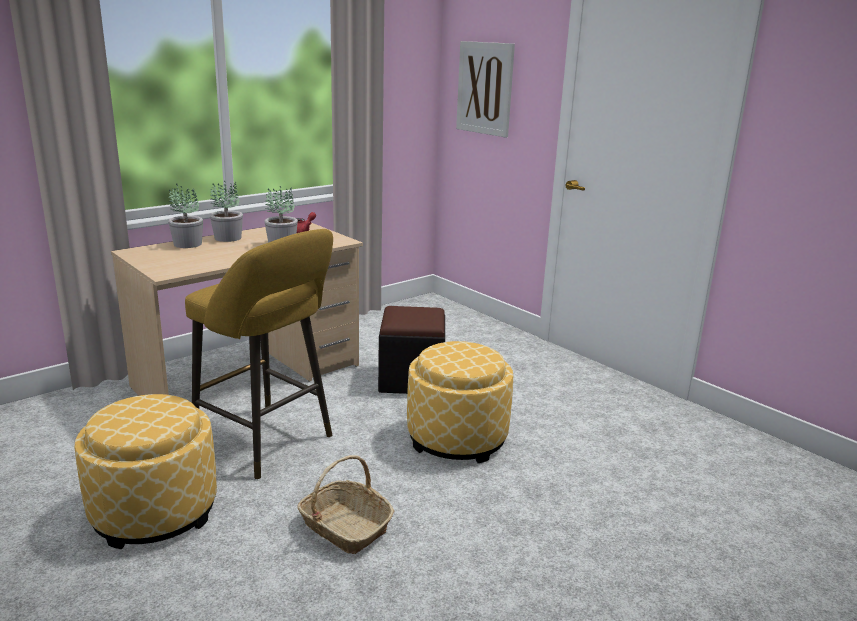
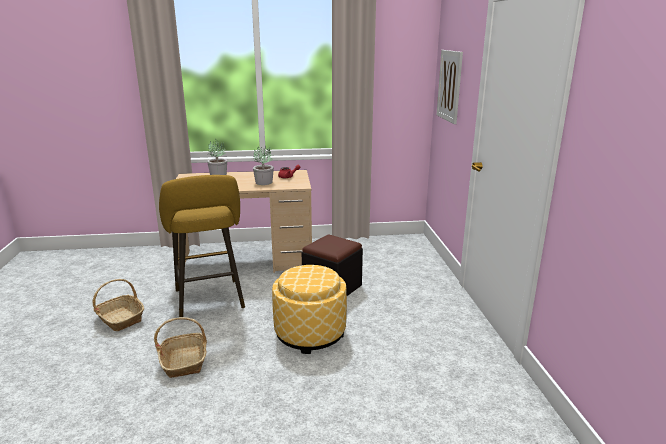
camera: 35 degrees right, 0 degrees up
(154, 511) = (120, 319): ottoman -> basket
(228, 238) = (244, 174): potted plant -> none

